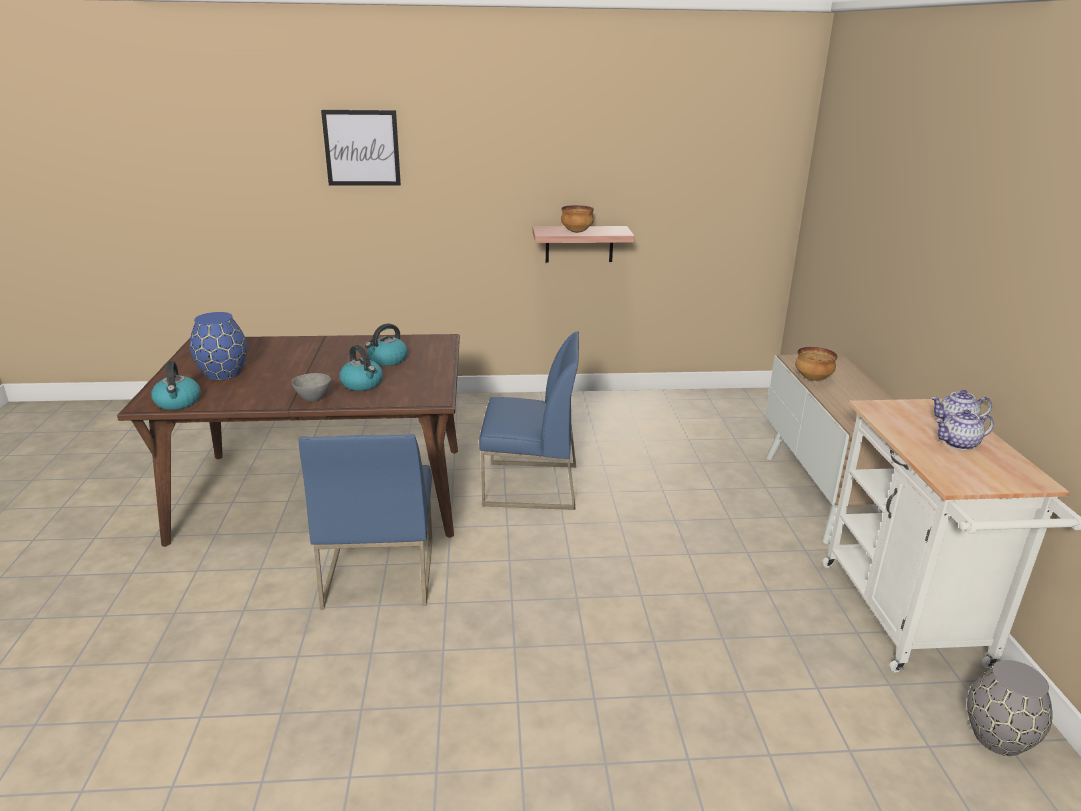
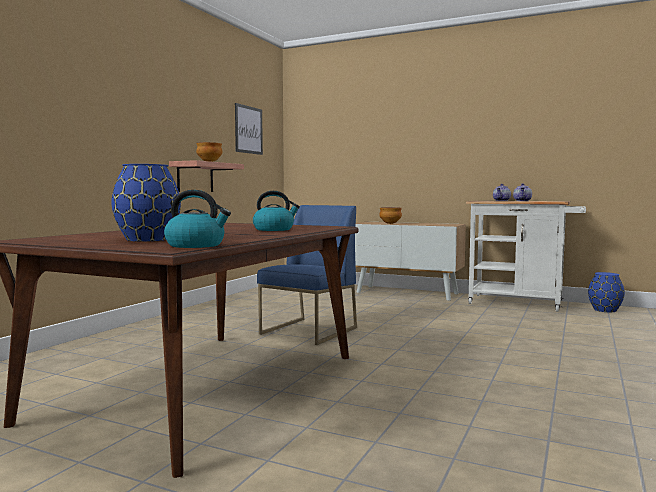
camera: 60 degrees left, 20 degrees down
(313, 399) = (281, 233): grey bowl -> none
(362, 148) = (42, 69): picture -> picture (248, 130)
(379, 571) = (369, 384): blue chair -> none
(387, 360) = (235, 227): kettle -> none
(998, 738) = (605, 310): grey vase -> blue vase

